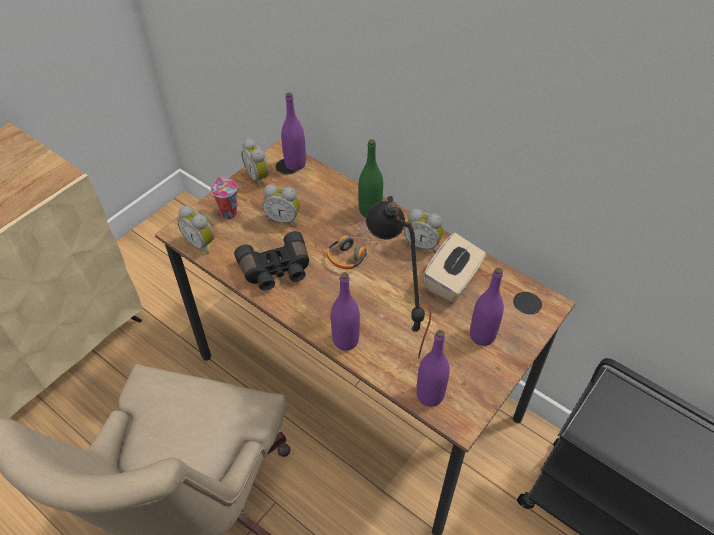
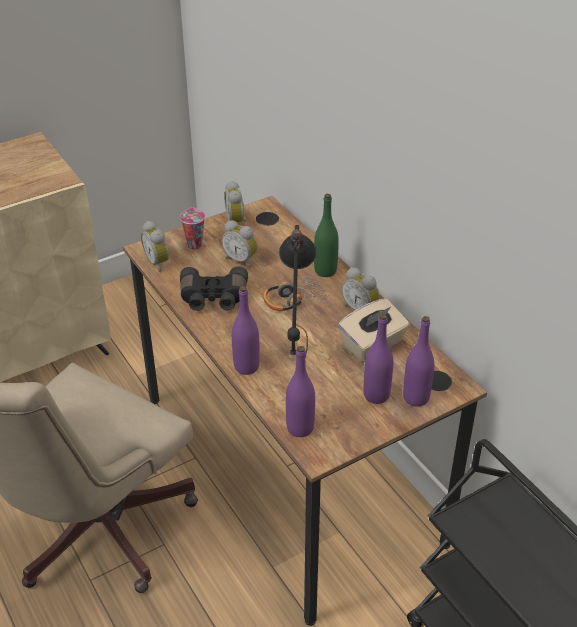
camera: 20 degrees right, 10 degrees down
(295, 164) = (275, 218): purple bottle -> purple bottle (416, 398)

